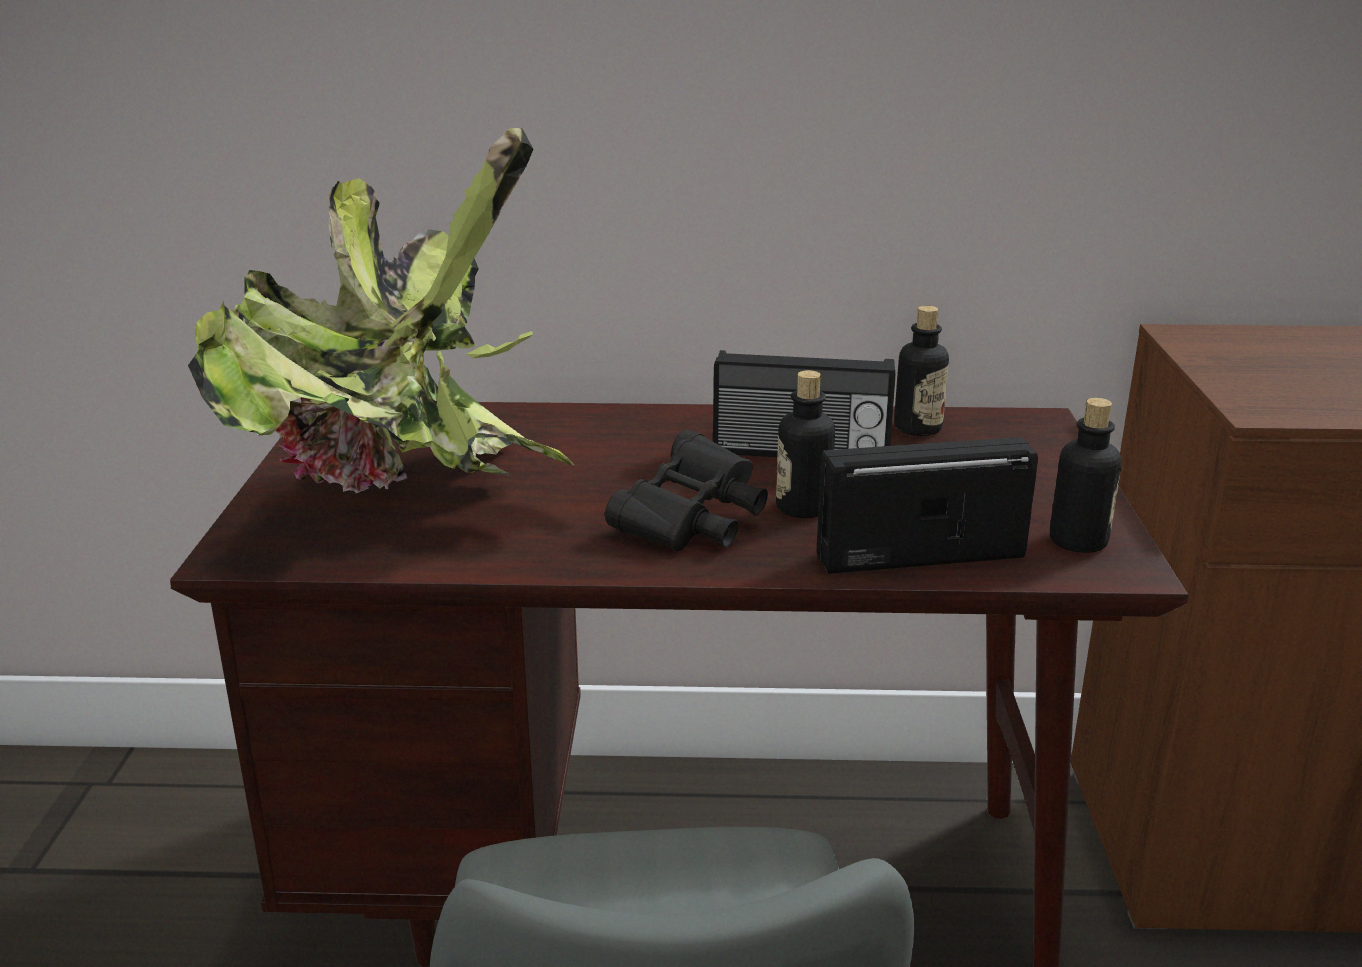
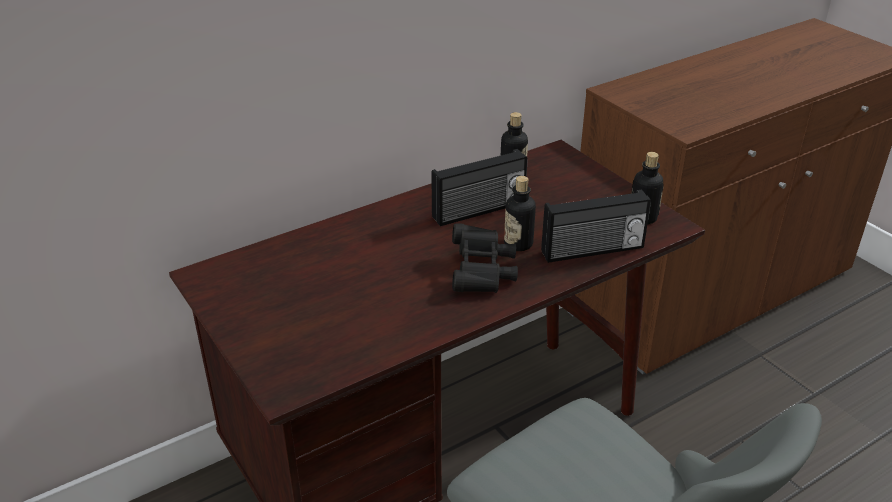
camera: 35 degrees left, 10 degrees up
(403, 501) = (325, 318): potted plant -> none
(919, 554) = (593, 250): radio -> radio turned 150 degrees counterclockwise

